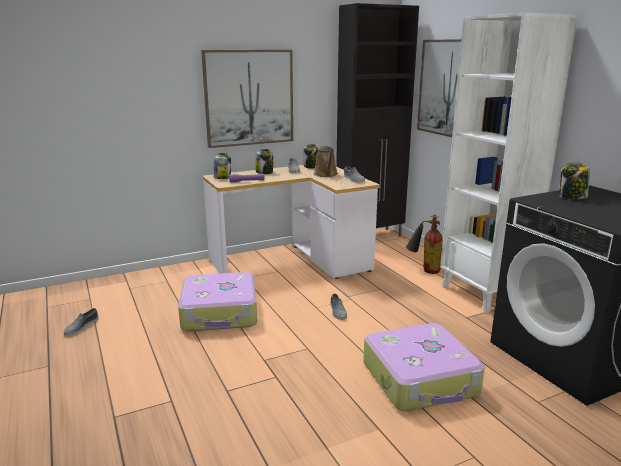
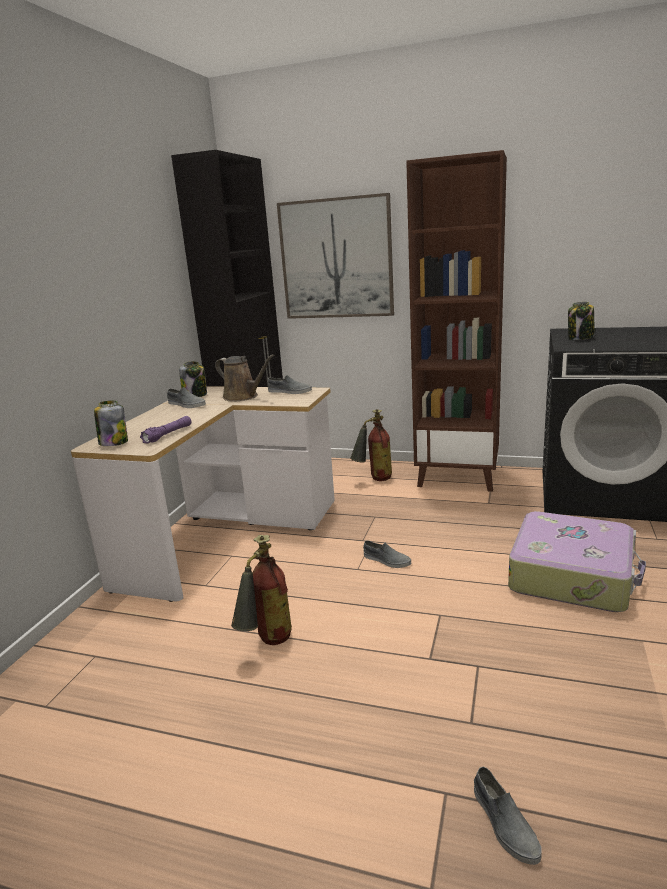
camera: 45 degrees left, 0 degrees up
(81, 327) = (79, 826): grey shoe -> grey shoe (504, 823)
(220, 313) = (267, 644): suitcase -> fire extinguisher
(249, 98) = (99, 304): picture -> none
(264, 172) = (156, 418): jar -> none
(484, 293) = (458, 476): white bookcase -> brown bookcase

